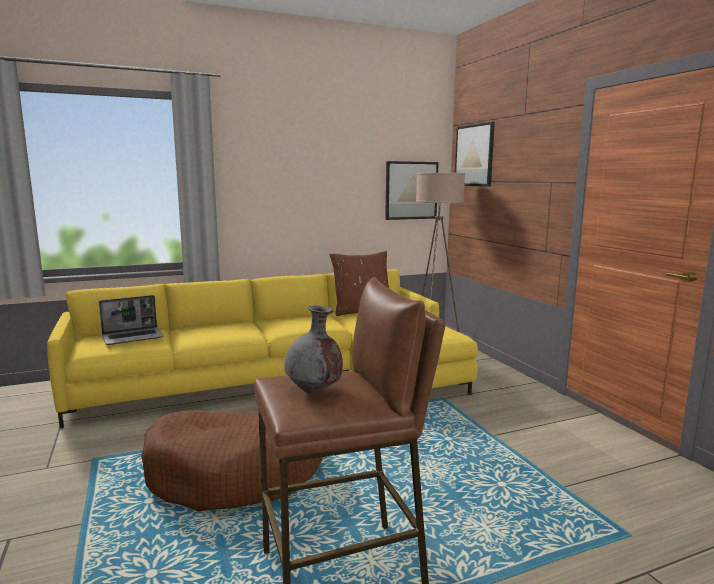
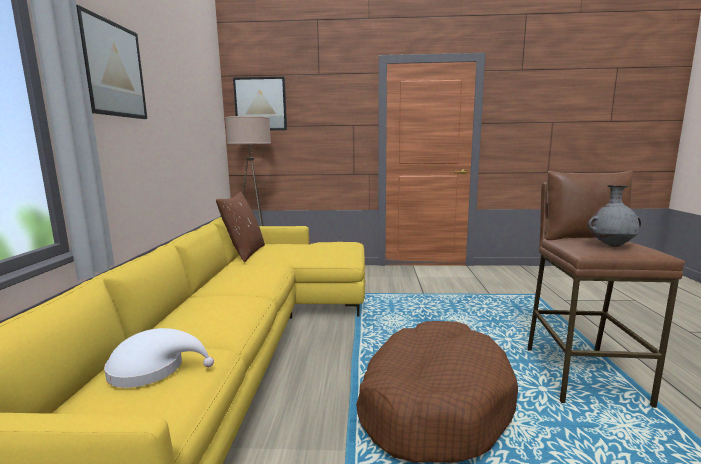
camera: 65 degrees left, 0 degrees up
(133, 337) = (153, 369): laptop -> white hat
(411, 190) = (211, 134): picture -> picture (112, 69)

